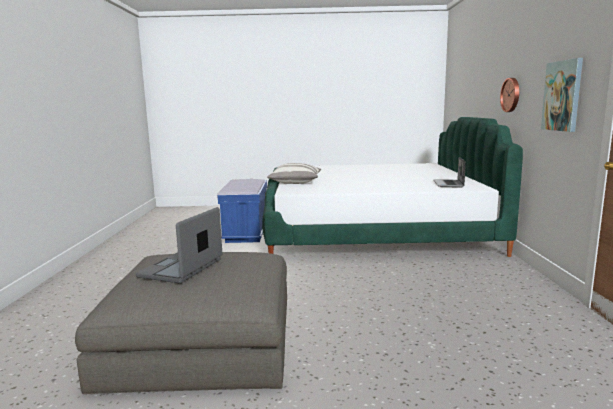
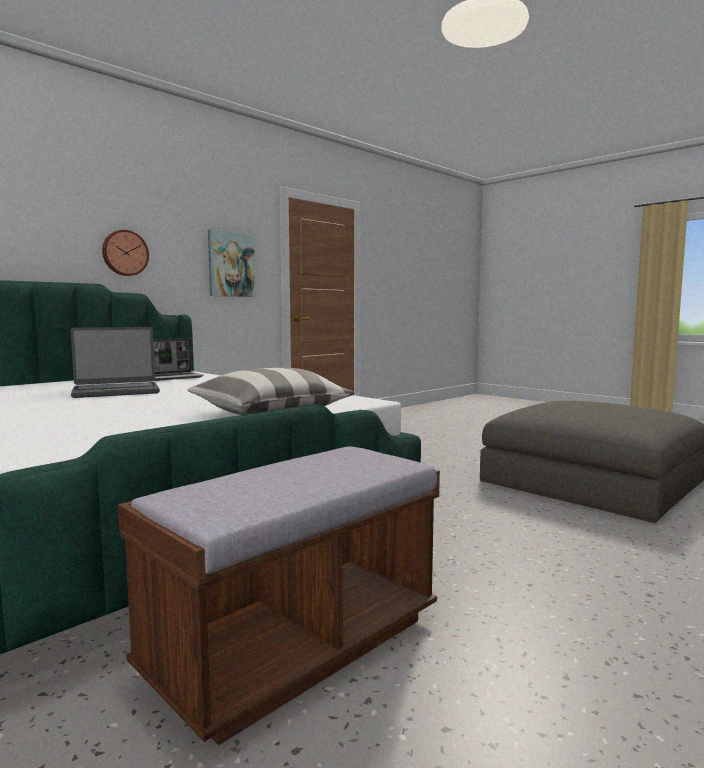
camera: 135 degrees left, 5 degrees down
(182, 268) = (611, 409): laptop -> laptop (116, 391)
(246, 232) = (296, 646): blue bench -> brown bench

